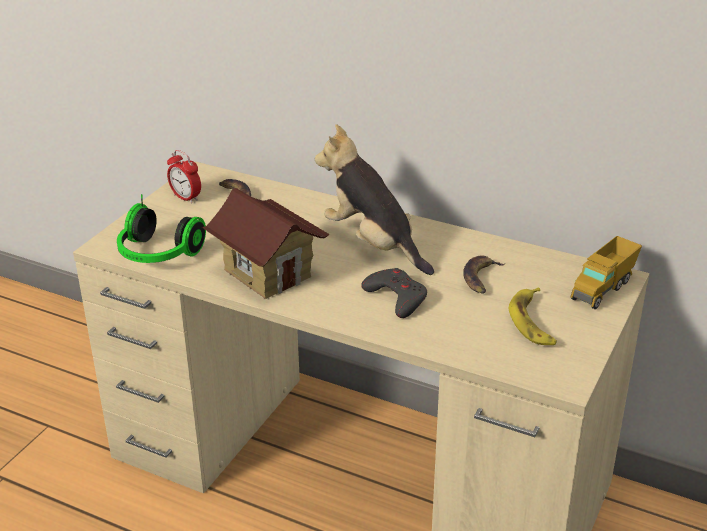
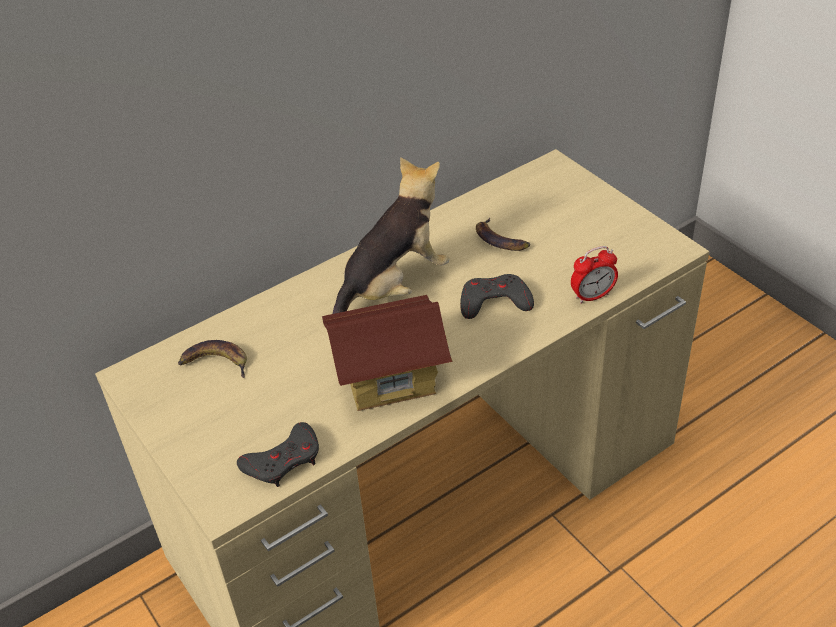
camera: 60 degrees left, 10 degrees up
(157, 255) = (283, 460): headphones -> grey game controller
(186, 198) = (177, 403): alarm clock -> alarm clock (592, 296)
(373, 244) = (393, 287): plush toy -> plush toy turned 150 degrees clockwise
(533, 322) = (585, 235): banana -> none
(603, 288) = (562, 180): toy truck -> none

